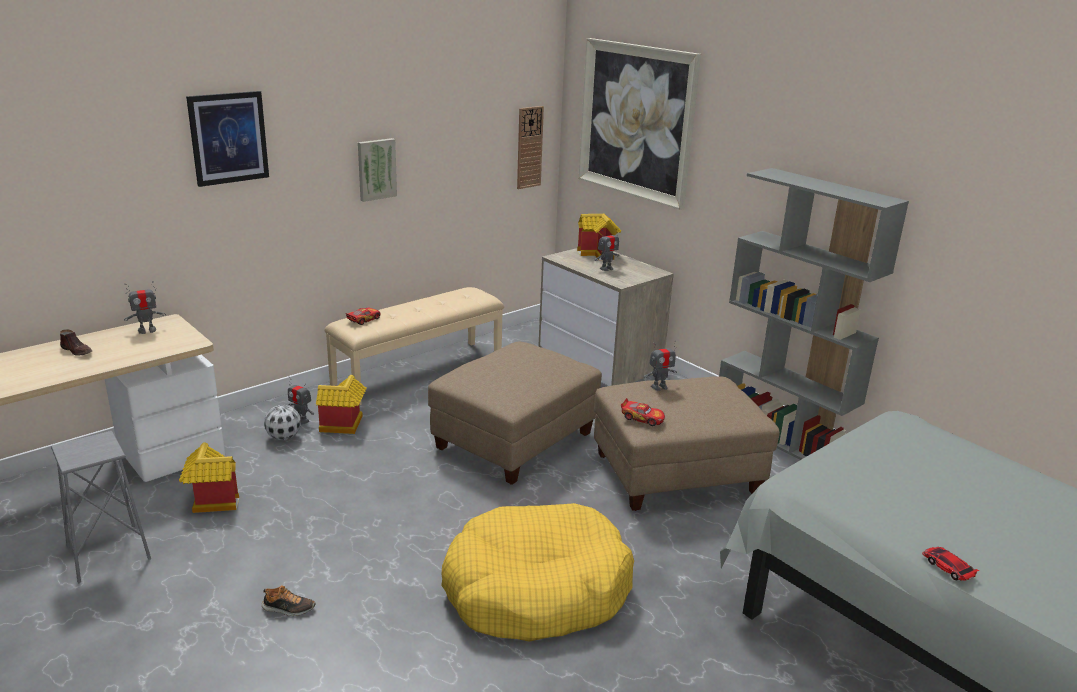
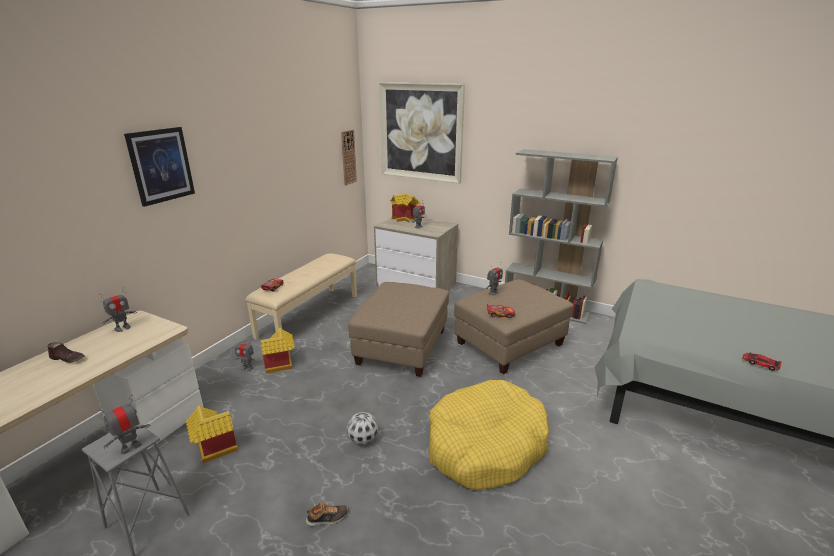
camera: 20 degrees left, 0 degrees up
(94, 456) = (131, 447): none -> toy robot
(284, 437) = (242, 384): football -> football (363, 439)
(376, 169) = (264, 180): picture -> none

